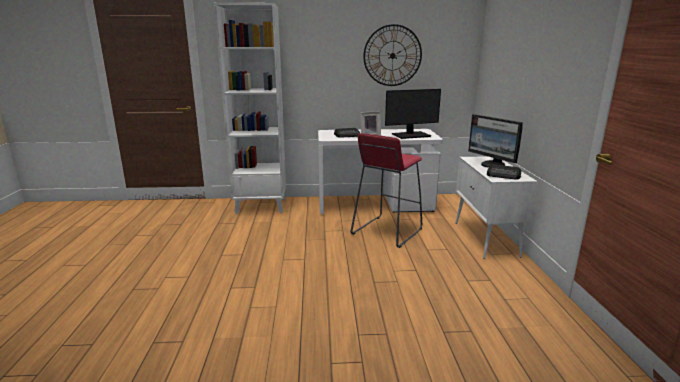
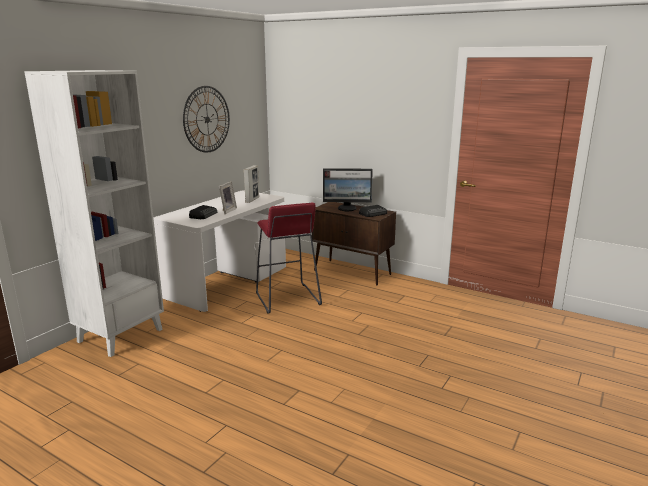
camera: 55 degrees left, 0 degrees up
(410, 135) = (252, 200): monitor -> picture frame
(486, 239) = (353, 272): white cabinet -> brown cabinet

